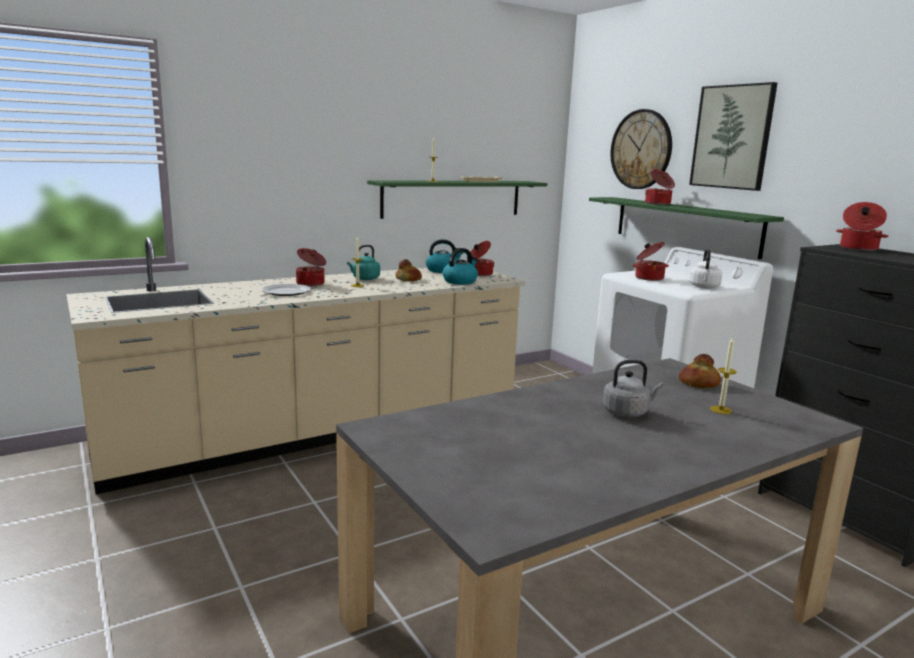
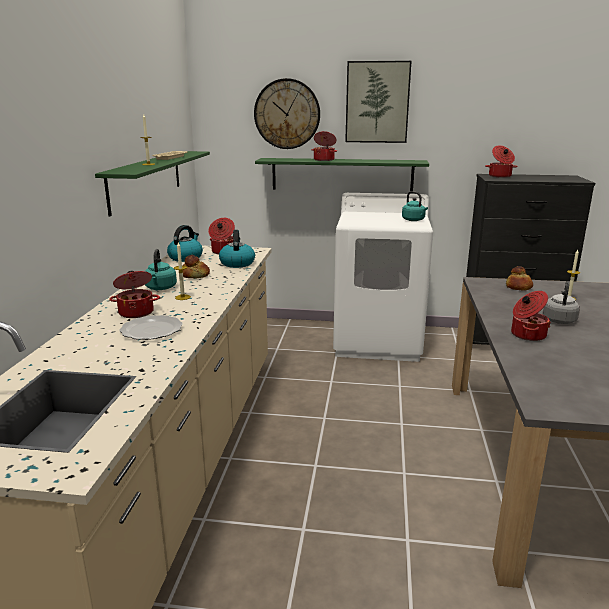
camera: 50 degrees left, 5 degrees up
(648, 278) = (371, 222): cooking pot -> cooking pot (527, 335)
(704, 287) = (414, 220): white kettle -> turquoise kettle

